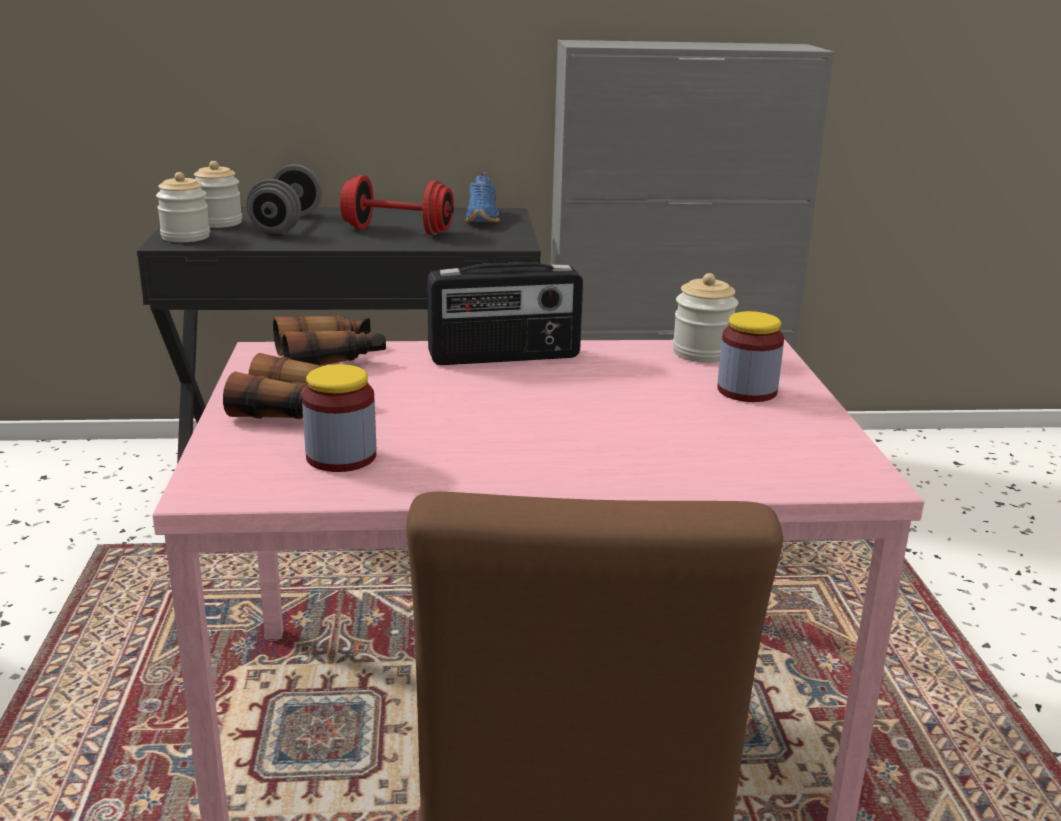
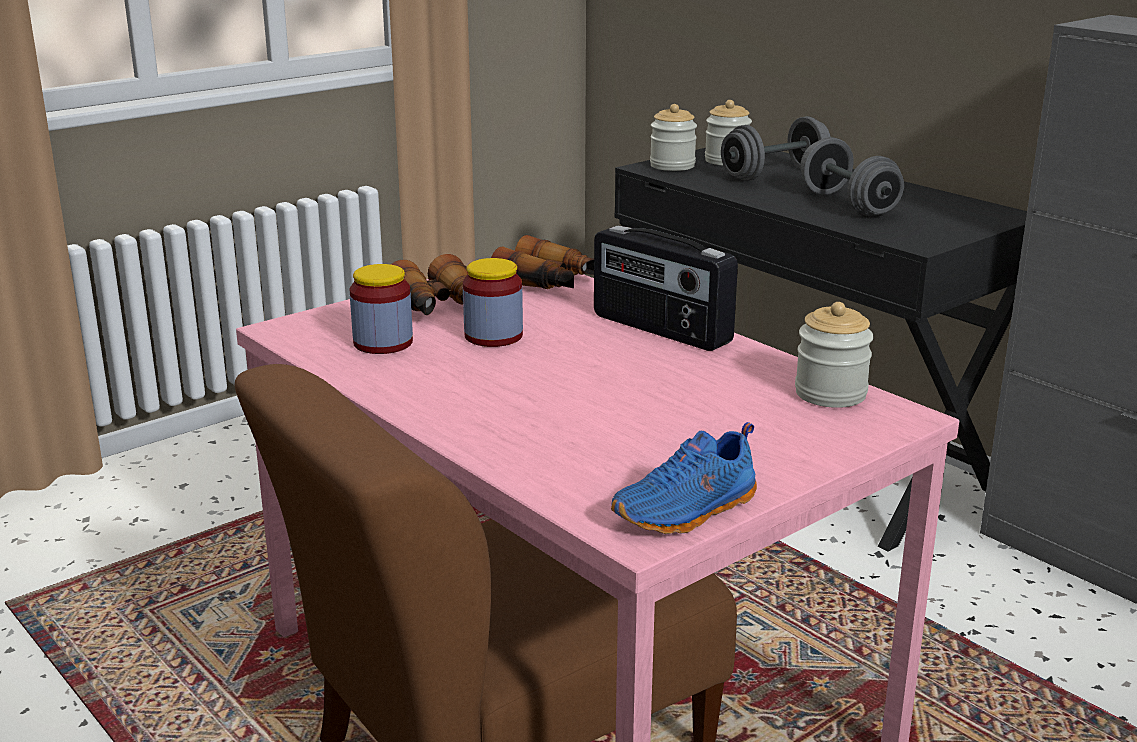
camera: 55 degrees right, 0 degrees up
(398, 231) = (848, 204): red dumbbell -> grey dumbbell
(483, 218) = (967, 214): blue shoe -> blue shoe (688, 512)
(747, 391) = (767, 435): jar -> jar (493, 336)

